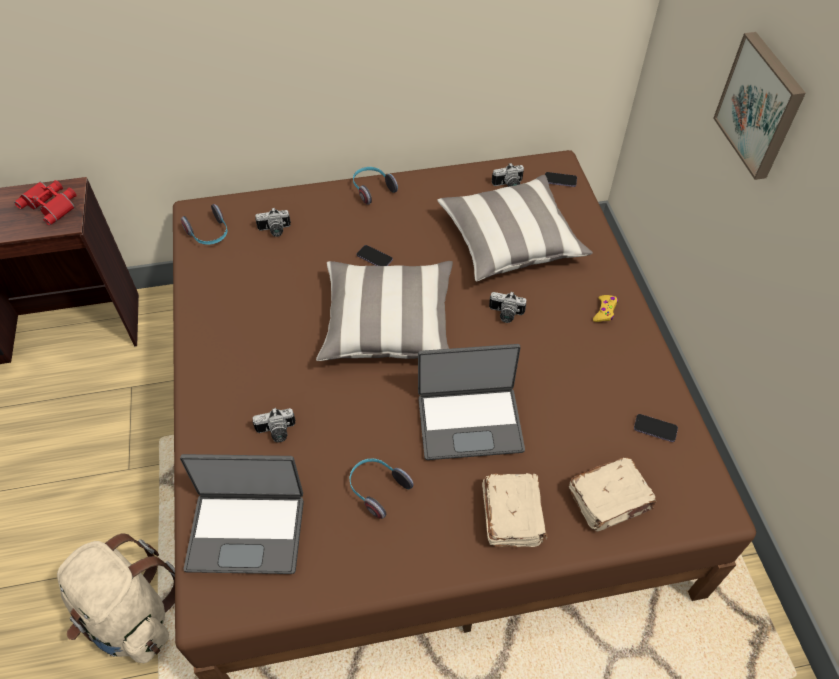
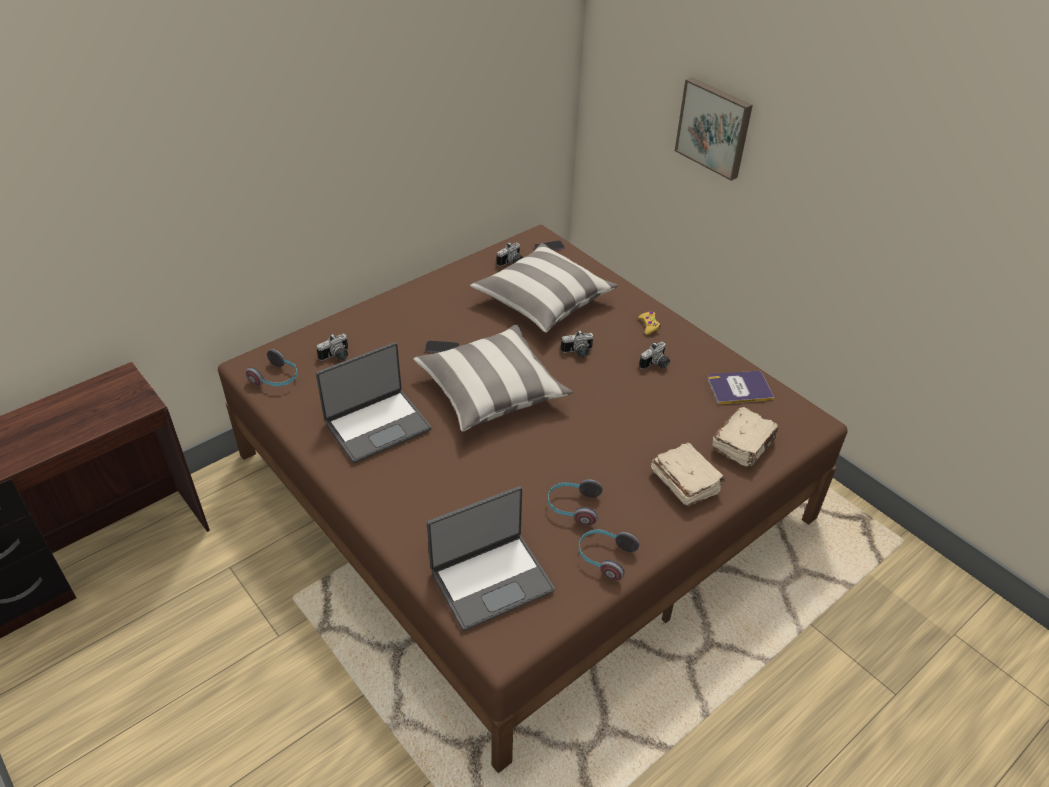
camera: 30 degrees left, 10 degrees down
(51, 204) = (114, 394): red binoculars -> none
(131, 615) = (370, 751): beige backpack -> none
(276, 432) = (459, 502): camera -> camera (656, 364)
(372, 189) = (400, 299): headphones -> headphones (604, 557)
(469, 422) = (607, 434): laptop -> laptop (377, 426)
(655, 429) = (739, 388): phone -> book

